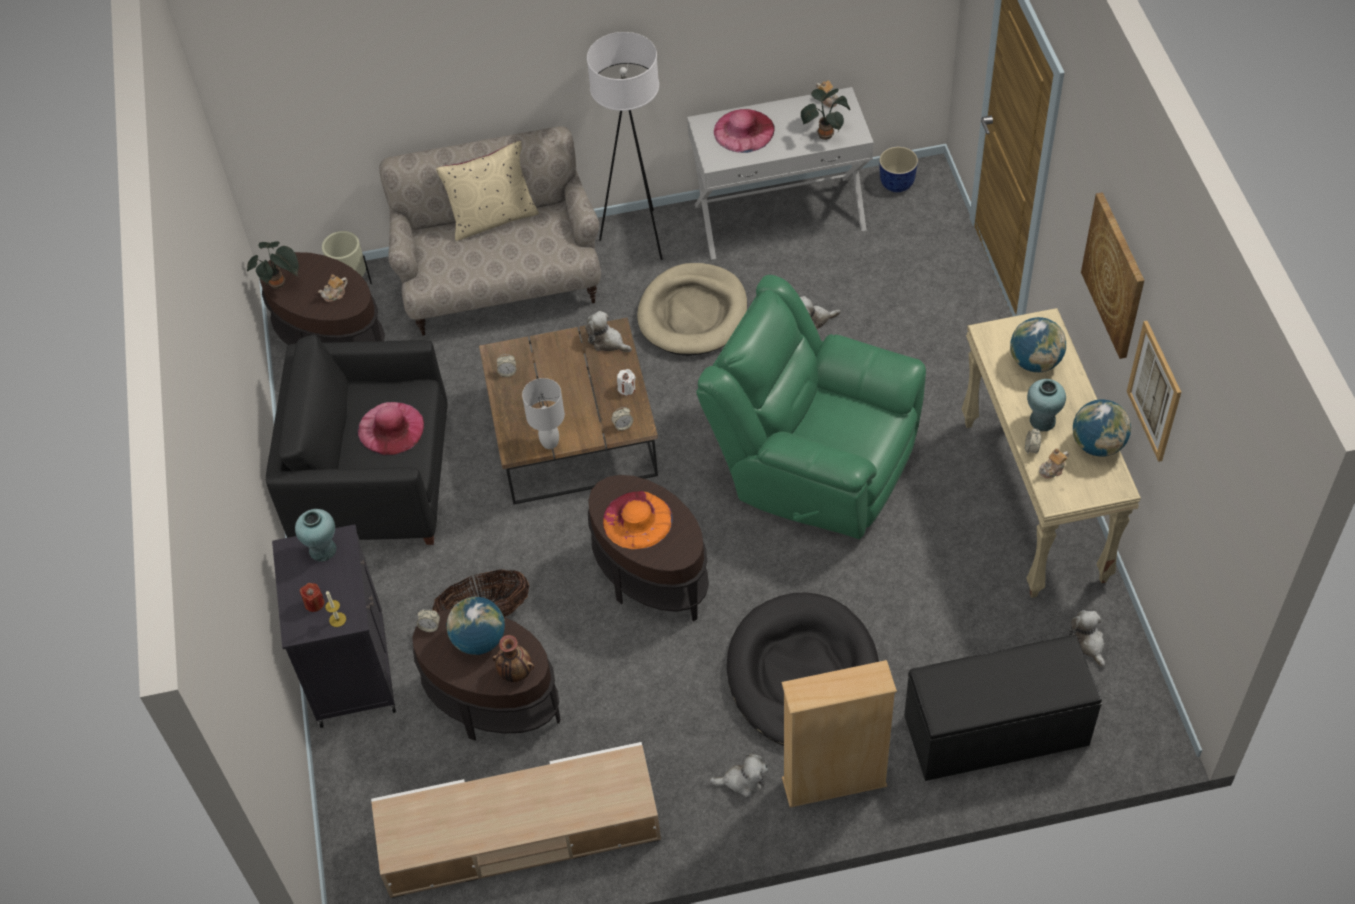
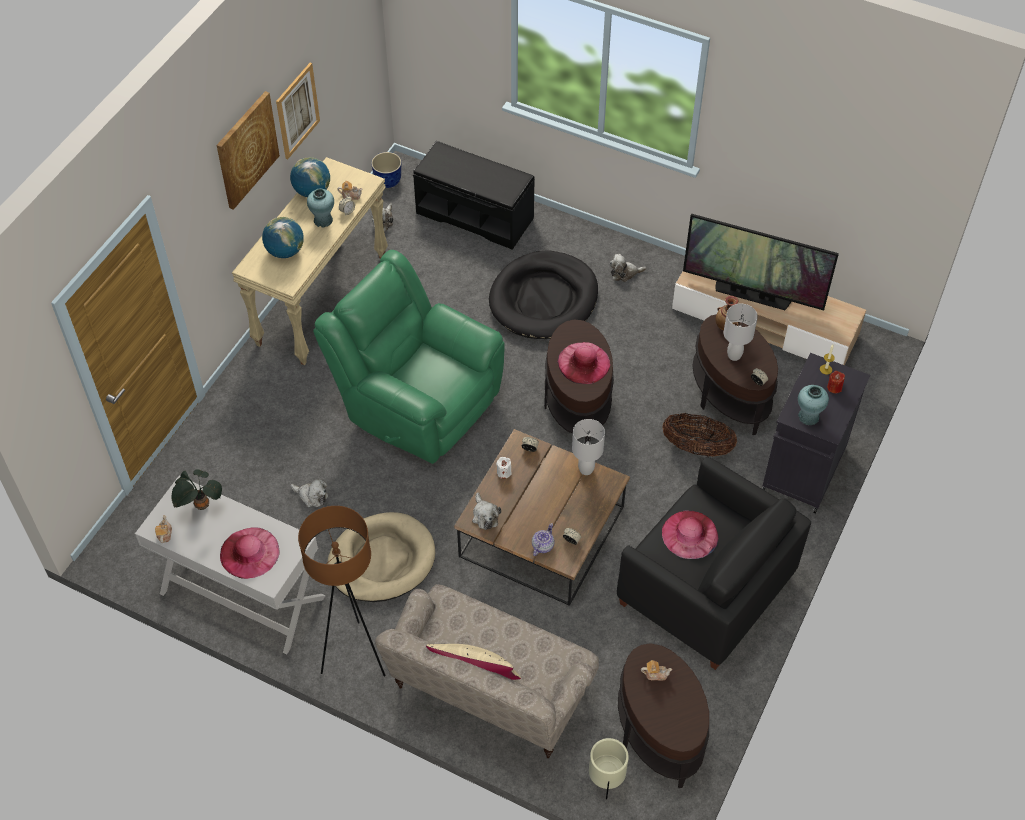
camera: 145 degrees left, 0 degrees up
(279, 284) = (693, 717): potted plant -> none
(479, 640) = (734, 356): globe -> white table lamp
(530, 351) = (542, 545): none -> teapot
(537, 793) = (752, 295): none -> television
(637, 520) = (583, 363): orange hat -> pink hat
(638, 237) = (355, 656): white floor lamp -> brown floor lamp
(743, 781) = (625, 273): plush toy -> plush toy turned 45 degrees counterclockwise
(814, 465) = (417, 402): green armchair -> green armchair turned 150 degrees clockwise
(834, 782) = (579, 244): beige bookcase -> none
(896, 184) = (137, 559): planter -> planter (388, 181)

